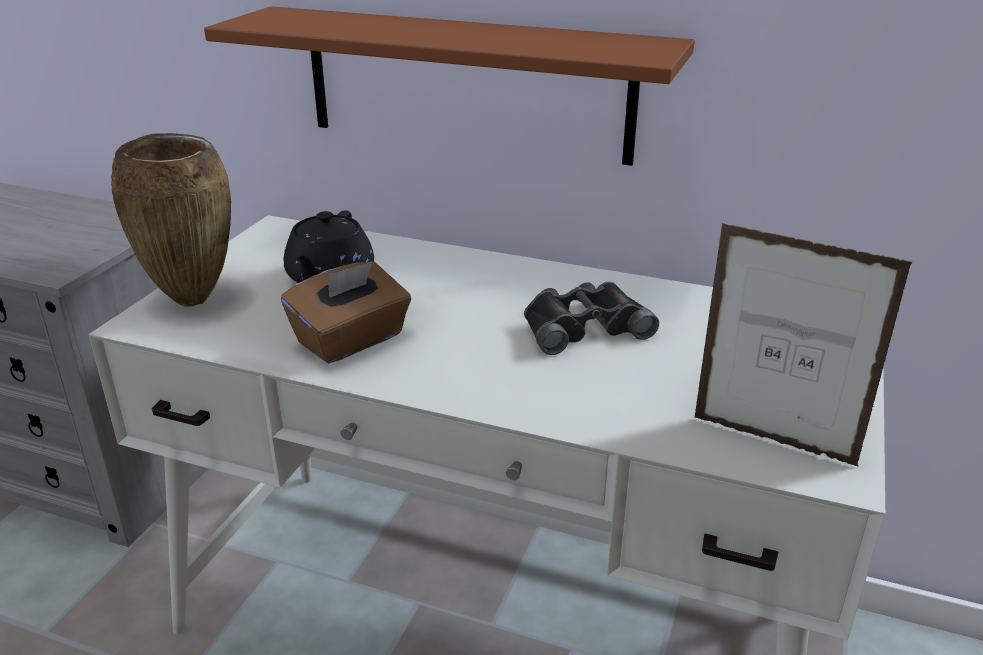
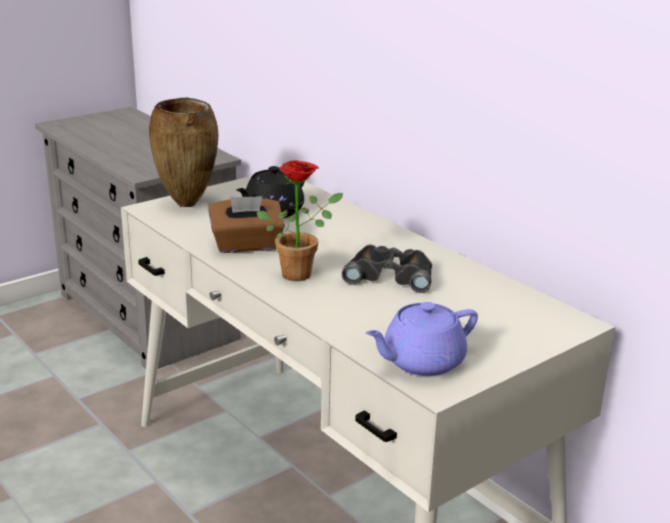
camera: 30 degrees right, 5 degrees down
(466, 84) = (389, 100): brown shelf -> none
(472, 358) = (301, 272): none -> potted plant
(773, 441) = (421, 362): picture frame -> purple teapot

